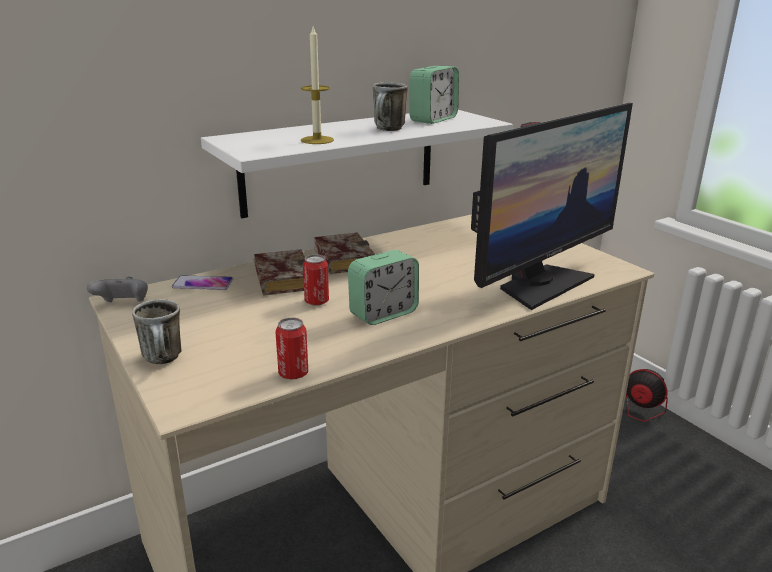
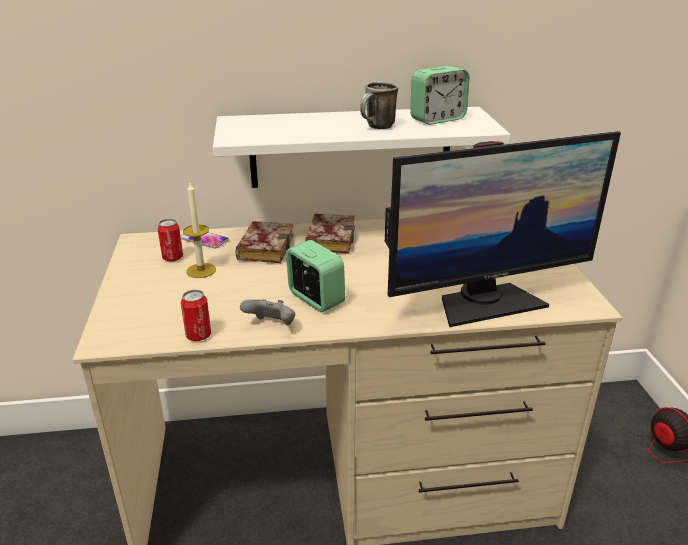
camera: 25 degrees right, 5 degrees up
(123, 305) = (135, 246): grey game controller -> grey game controller (271, 325)
(165, 360) = (123, 300): mug -> none
(316, 301) = (273, 275): can -> can (173, 258)
(317, 140) = (300, 132): candle -> candle (201, 270)
(383, 313) = (315, 299): alarm clock -> alarm clock turned 120 degrees counterclockwise

